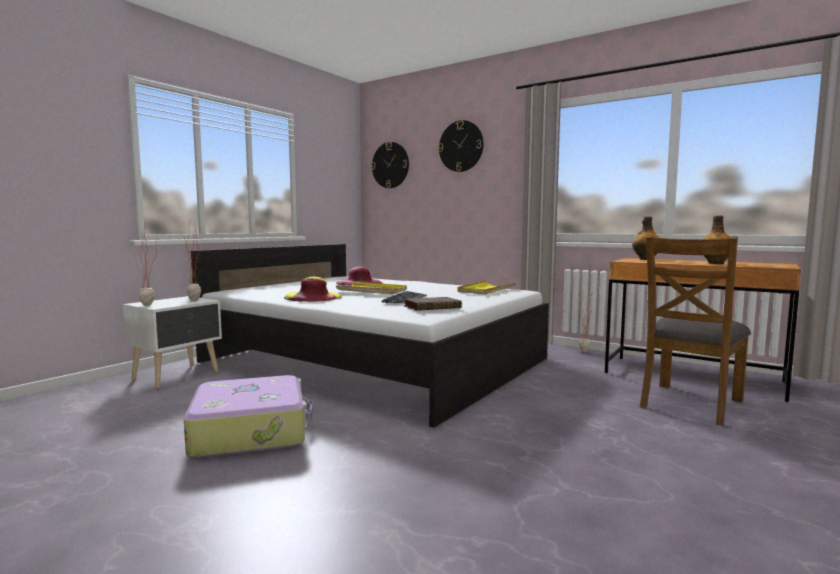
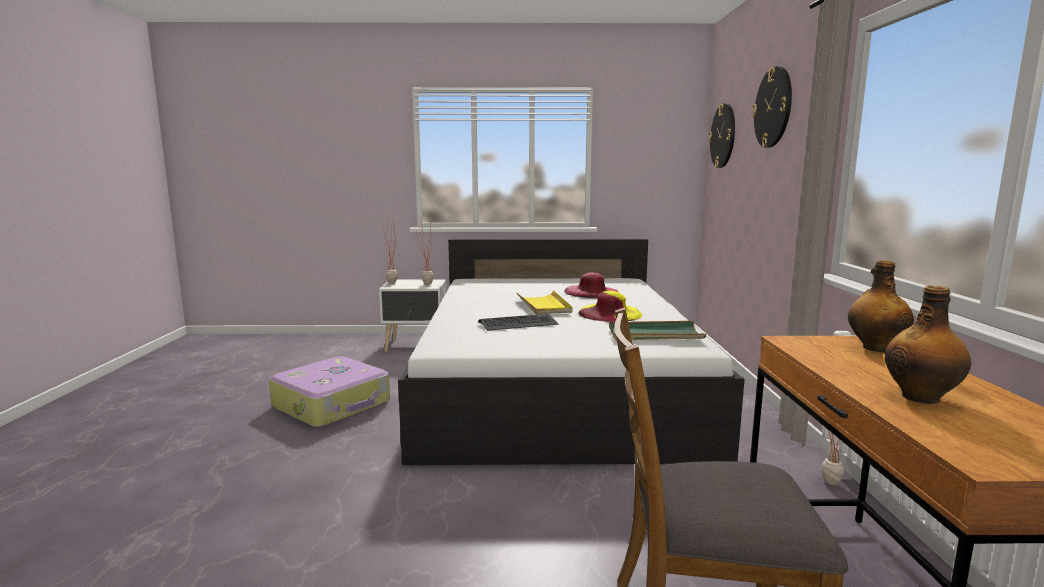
camera: 55 degrees right, 5 degrees up
(313, 297) = (476, 301): yellow hat -> yellow hat (610, 313)
(433, 307) = (487, 340): book -> none
(486, 290) = (654, 334): yellow tray -> green tray

